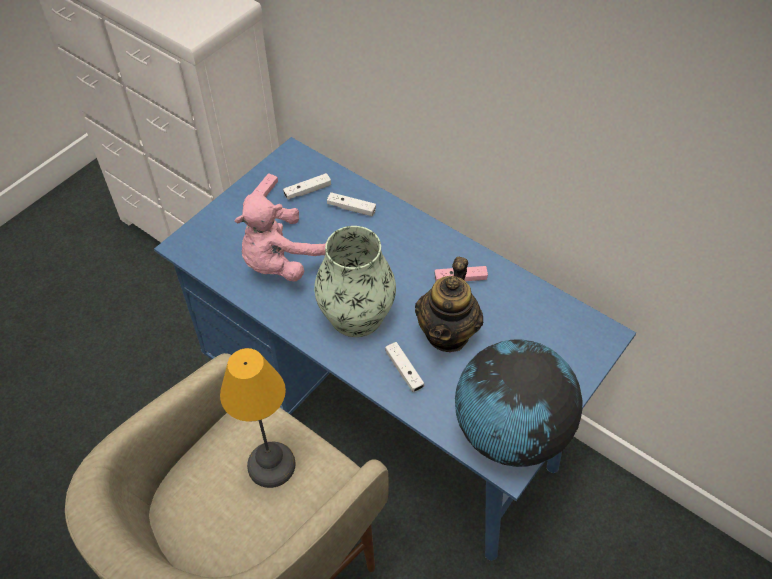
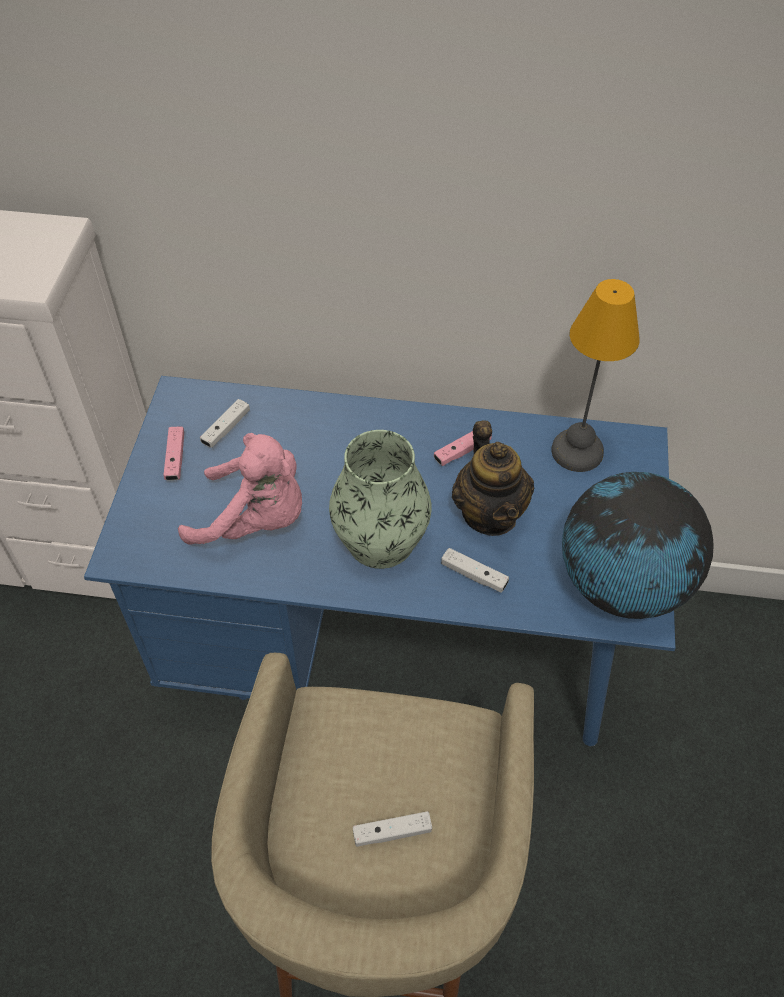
camera: 30 degrees left, 0 degrees up
(270, 465) = (387, 754): table lamp -> table lamp (575, 452)
(283, 262) = (255, 520): pink plush toy -> pink plush toy turned 90 degrees counterclockwise
(351, 208) = (291, 427): white game controller -> white game controller (392, 832)

